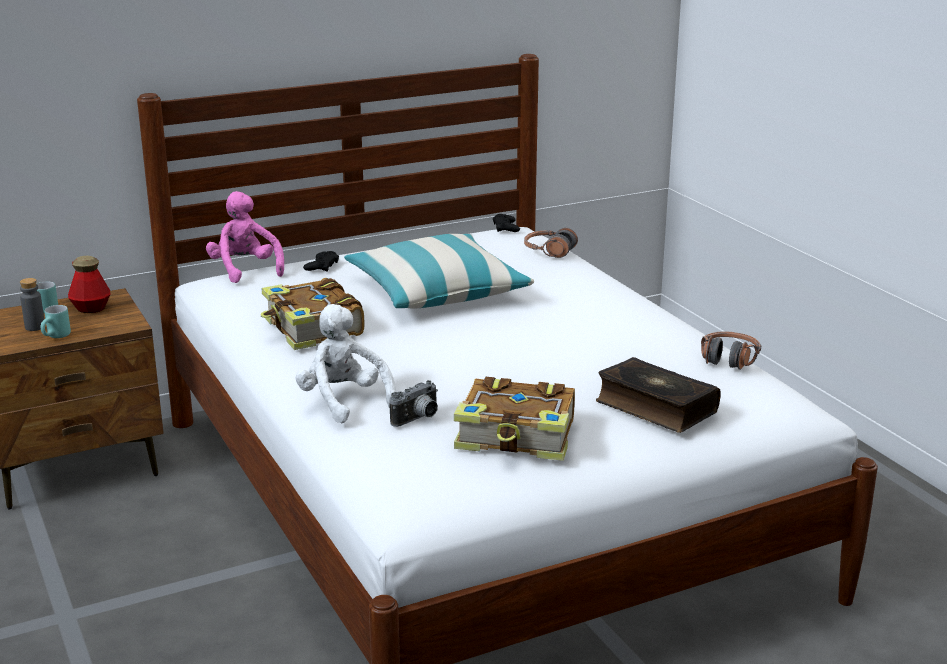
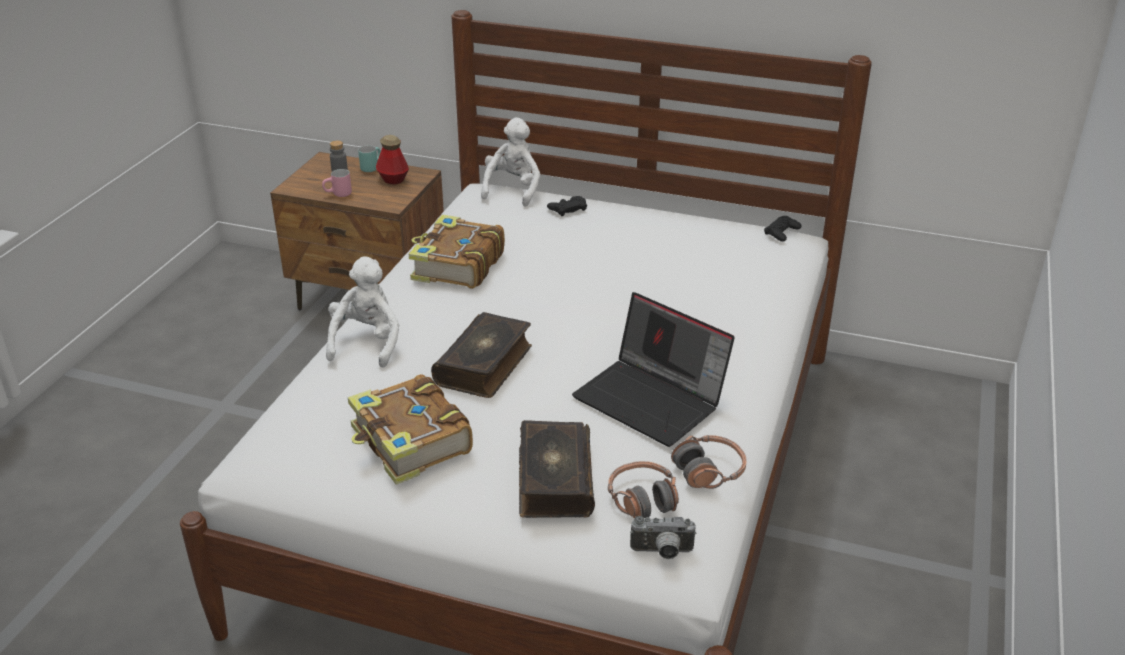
camera: 45 degrees right, 10 degrees up
(57, 337) = (338, 195): turquoise mug -> pink mug
(245, 270) = (513, 189): pink plush toy -> white plush toy
(418, 419) = (378, 386): camera -> camera (662, 552)
(437, 291) = (601, 274): pillow -> none
(472, 372) = (485, 365): none -> book
(549, 251) = (770, 275): headphones -> headphones (643, 499)
(622, 340) = (652, 400): none -> laptop

